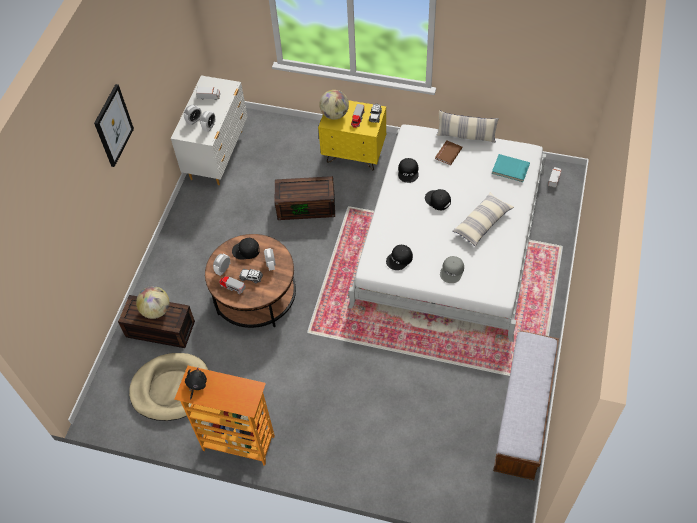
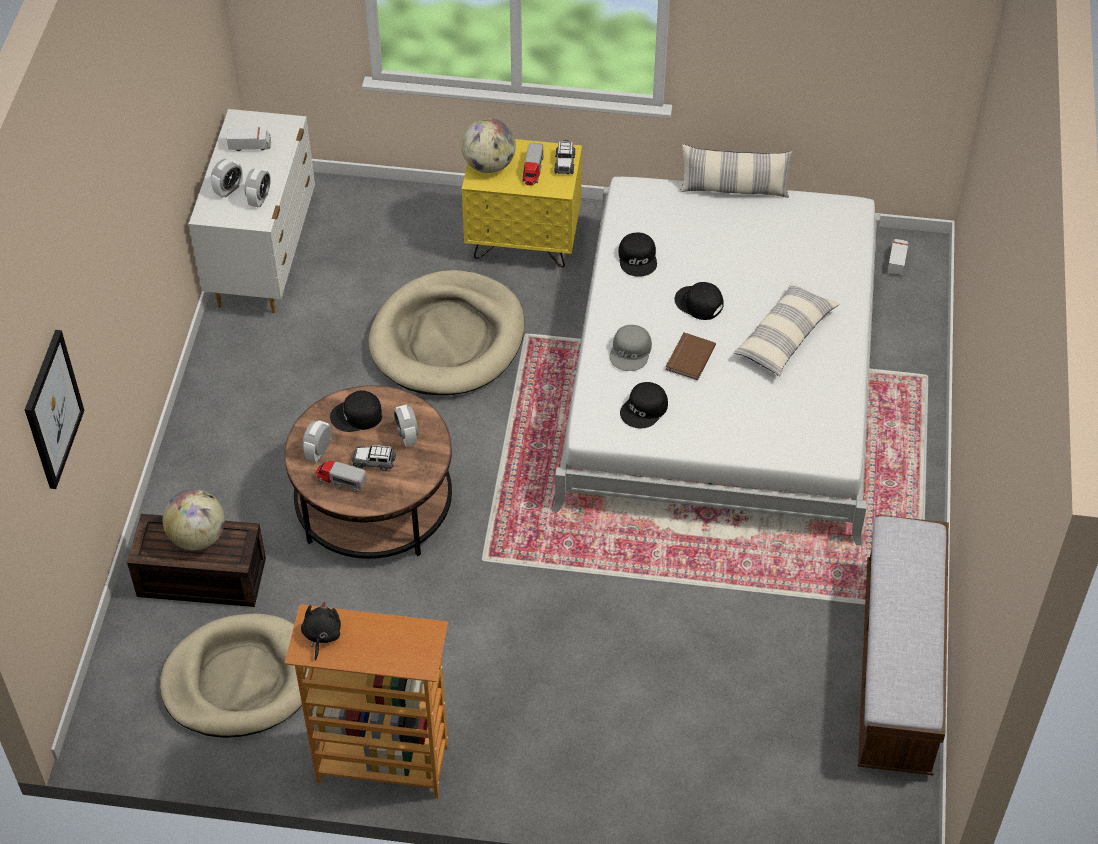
camera: 10 degrees left, 5 degrees down
(113, 125) = (114, 188): picture -> picture (52, 409)
(307, 206) = (448, 339): brown storage box -> beige dog bed
(447, 153) = (704, 221): brown book -> brown book (688, 357)
(452, 271) = (743, 422): grey cap -> grey cap (631, 351)
(510, 169) = (822, 241): turquoise book -> none

